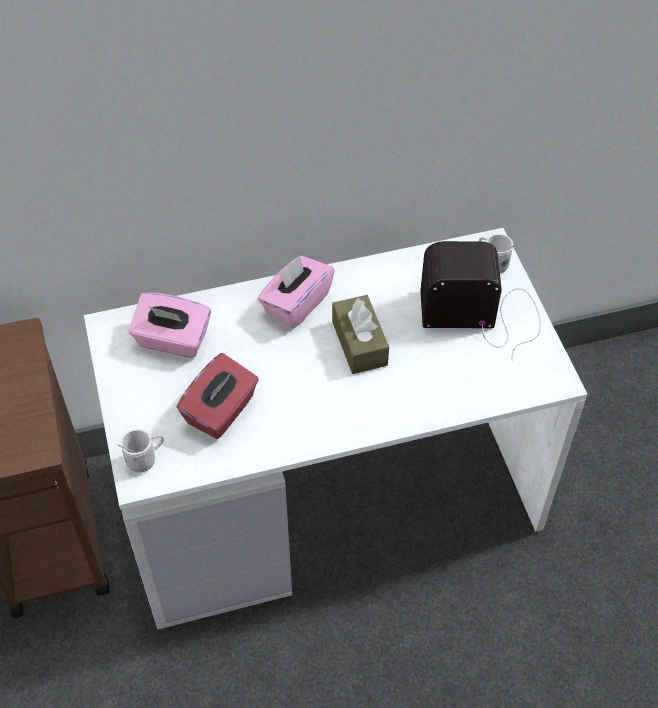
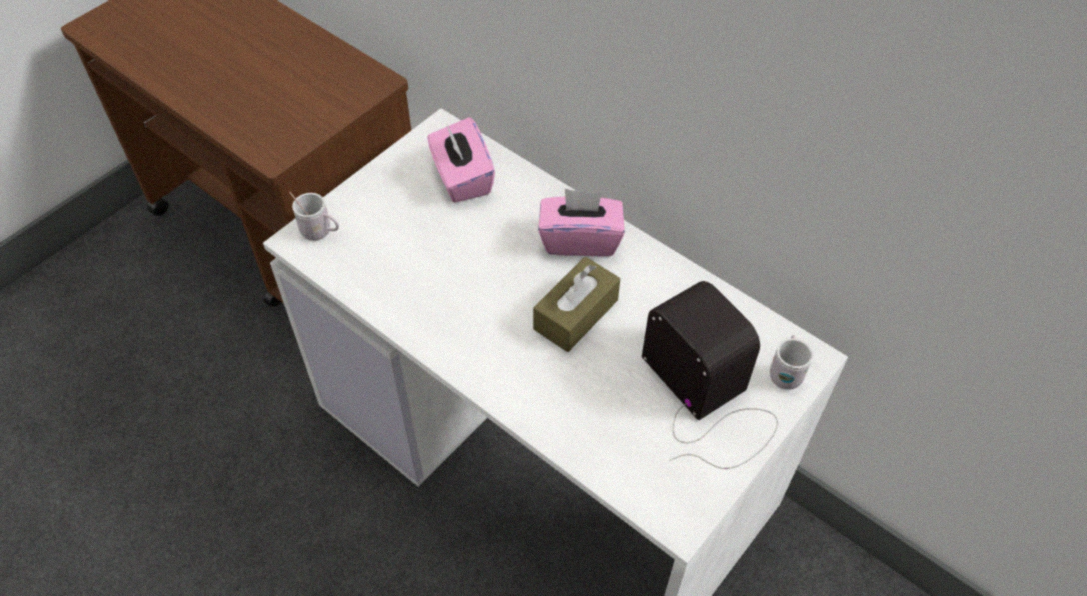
camera: 55 degrees right, 0 degrees up
(221, 411) = (411, 255): red tissue box -> none

